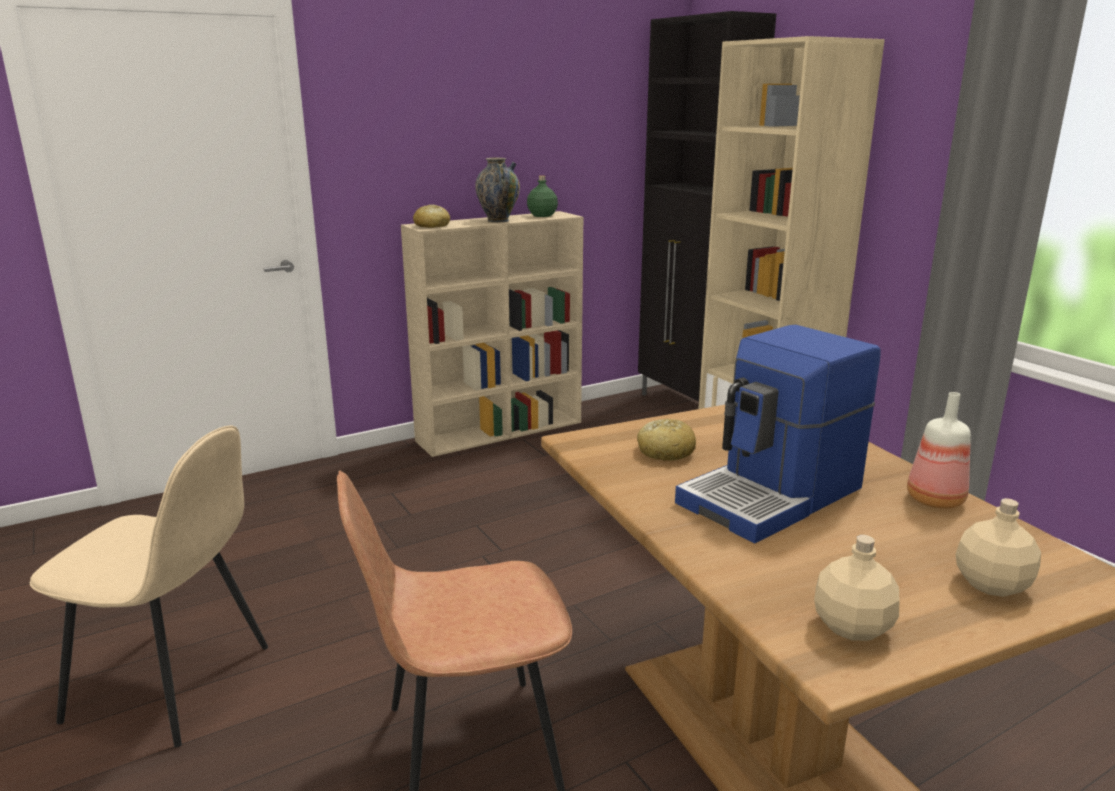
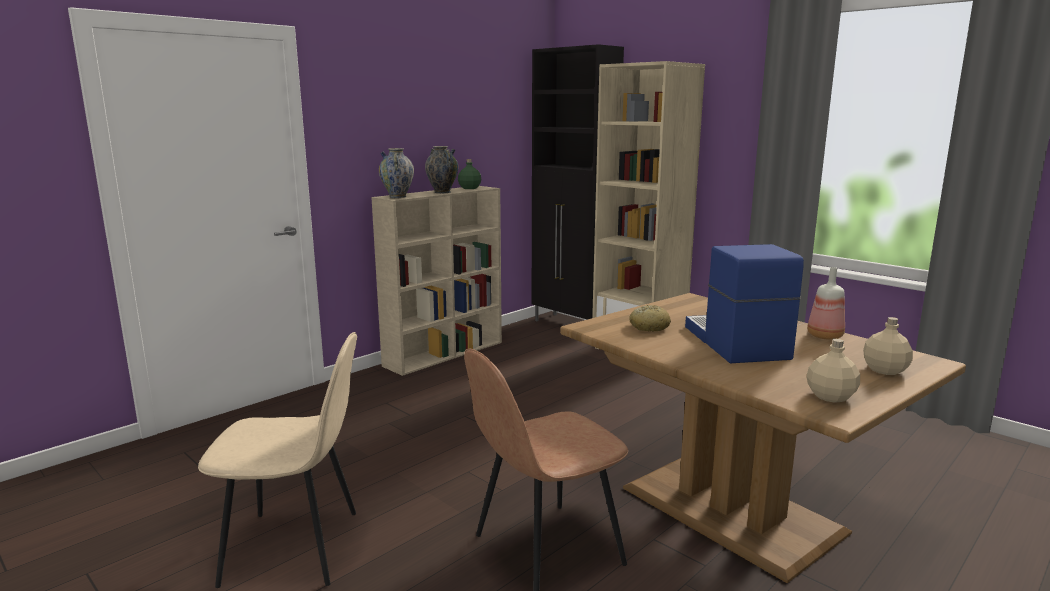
camera: 15 degrees left, 5 degrees down
(432, 225) = (397, 197): bread -> vase
(773, 496) = (734, 343): coffee machine -> coffee machine turned 135 degrees clockwise

